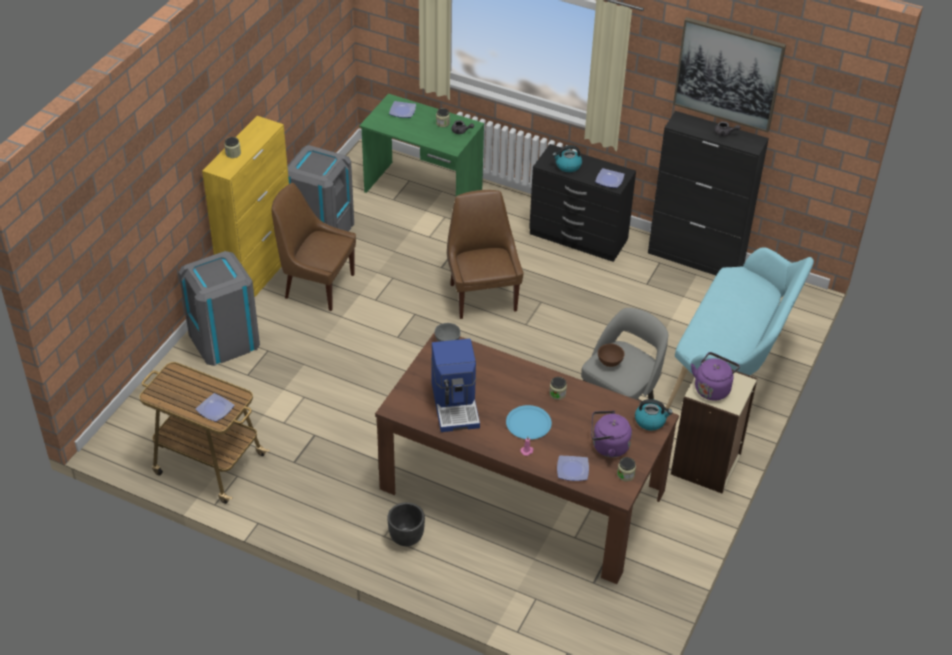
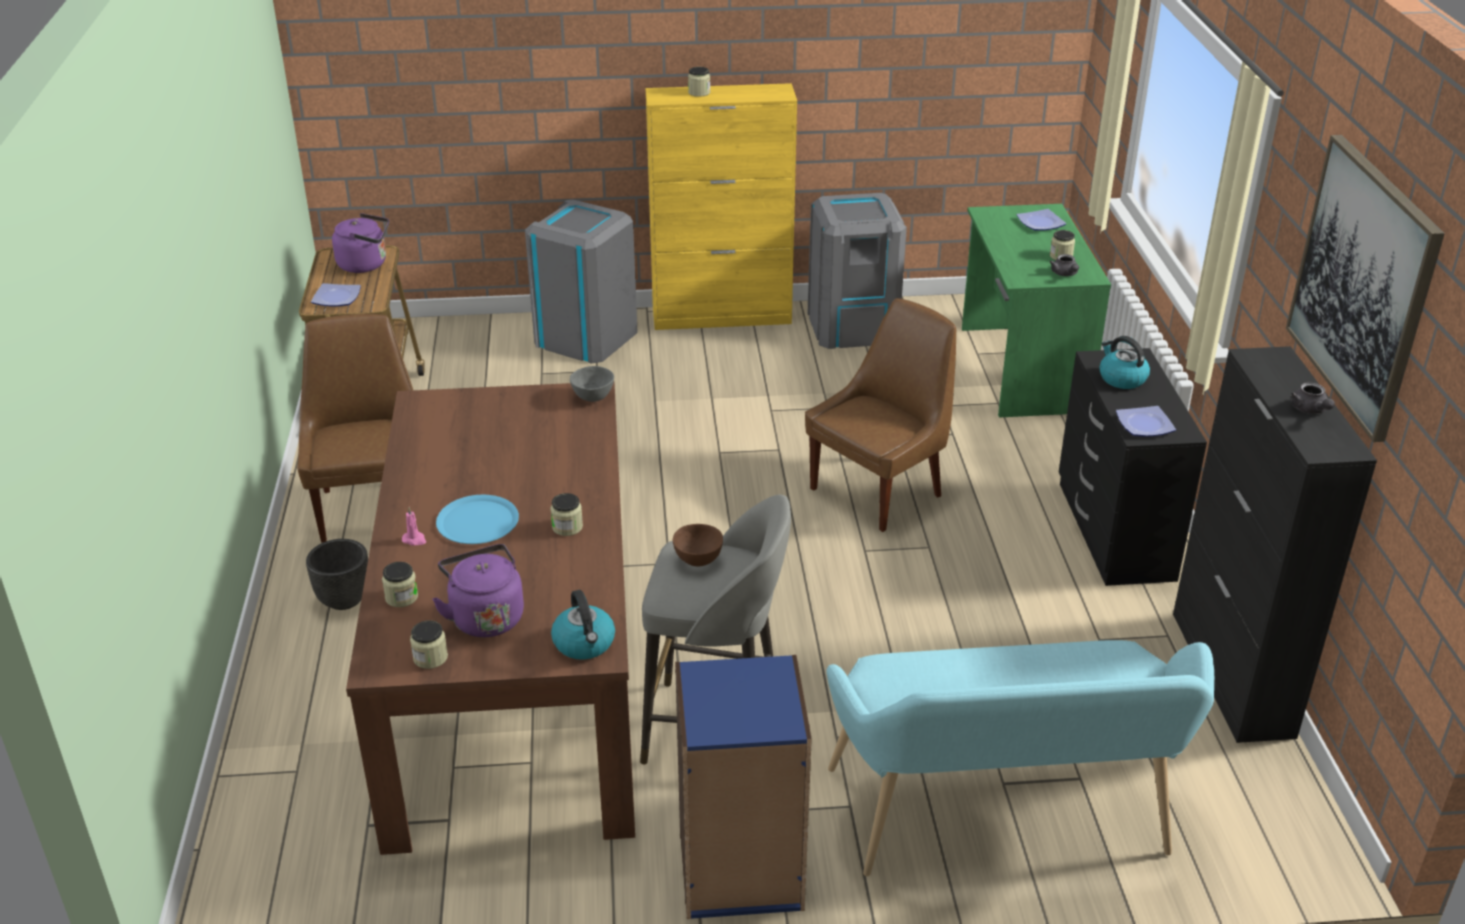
camera: 60 degrees right, 10 degrees down
(317, 285) = (748, 360): brown chair -> brown chair (373, 507)
(456, 404) = (467, 446): coffee machine -> none
(572, 470) = (401, 597): plate -> jar
(706, 465) = (740, 871): beige bookcase -> blue bookcase
(712, 388) = (730, 689): purple kettle -> purple kettle (366, 264)

